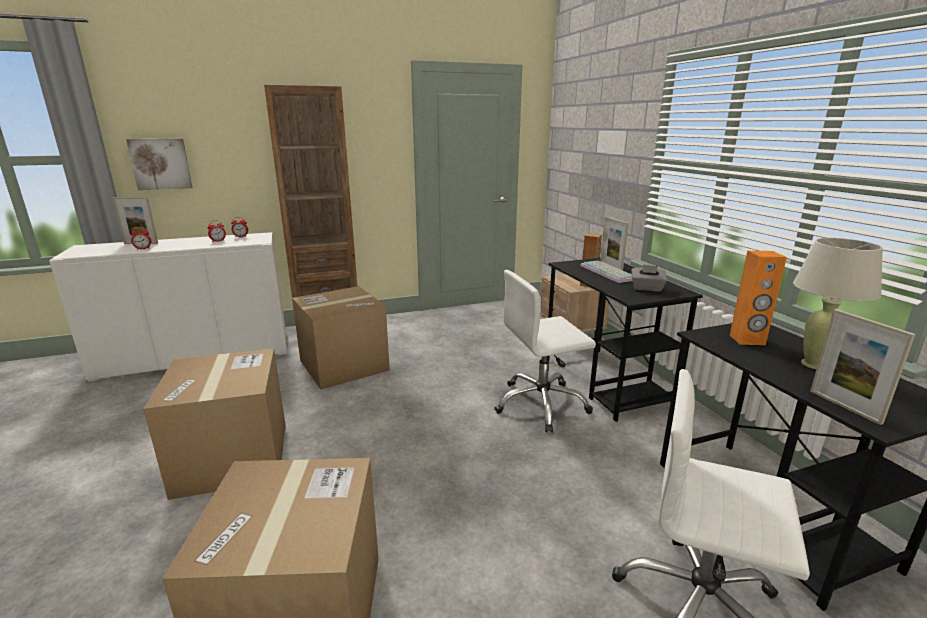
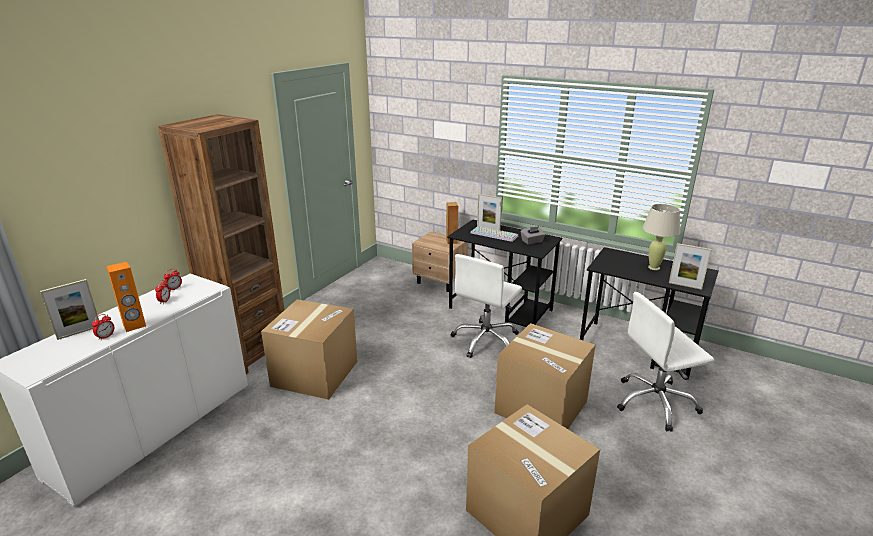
camera: 40 degrees left, 5 degrees up
(161, 164) = (58, 234): picture -> none
(233, 458) = (349, 475): cardboard box -> cardboard box (541, 407)
(747, 340) = (617, 262): orange speaker -> orange speaker (134, 325)

